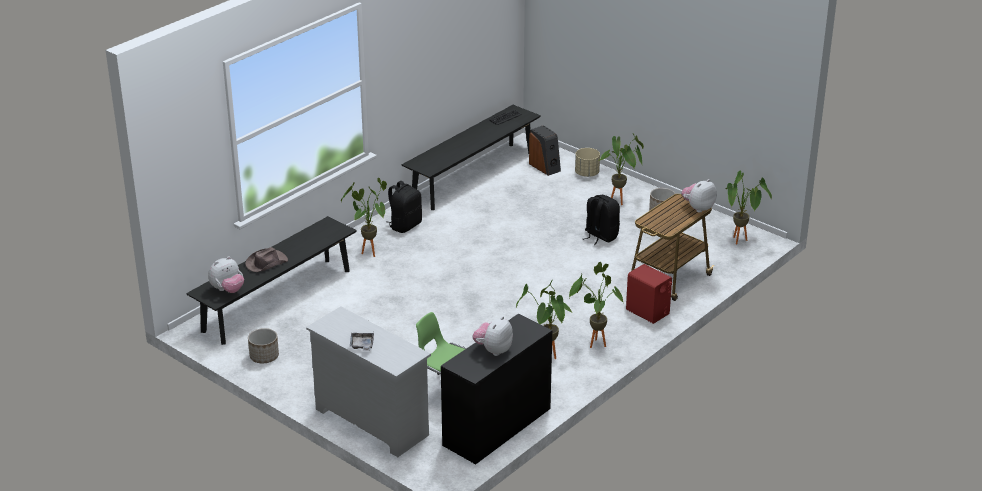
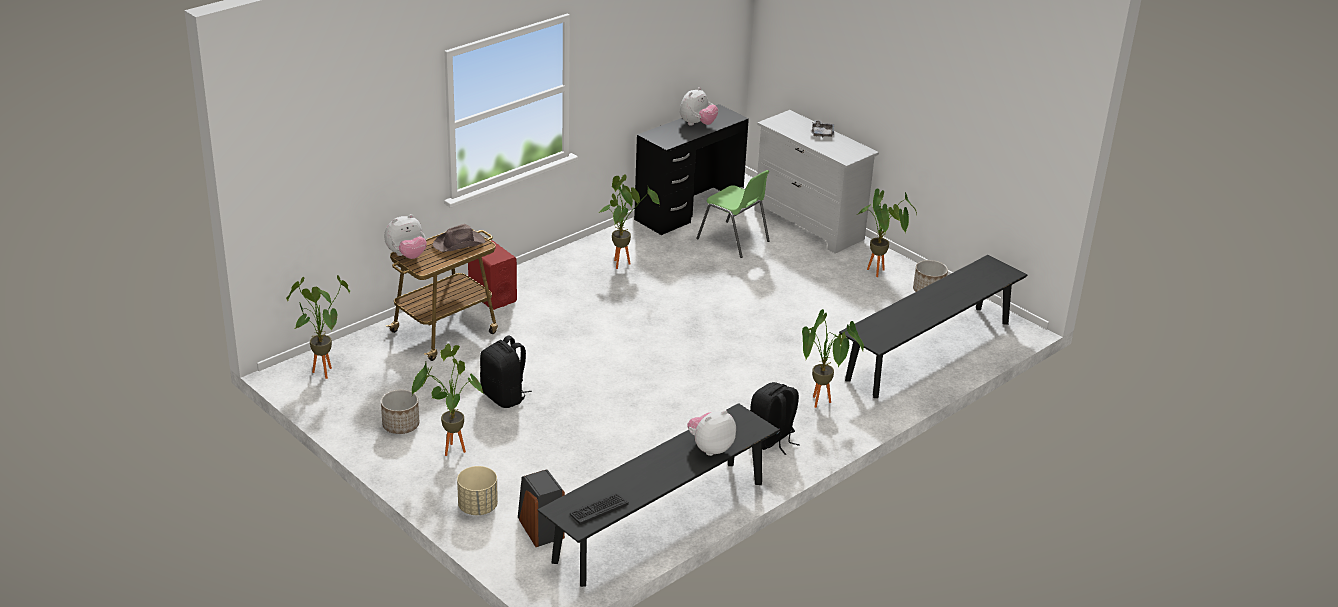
camera: 175 degrees left, 0 degrees up
(227, 290) = (980, 272): plush toy -> plush toy (710, 448)
(266, 263) = (945, 299): brown hat -> brown hat (459, 243)
(593, 343) = (568, 271): potted plant -> potted plant (879, 274)

